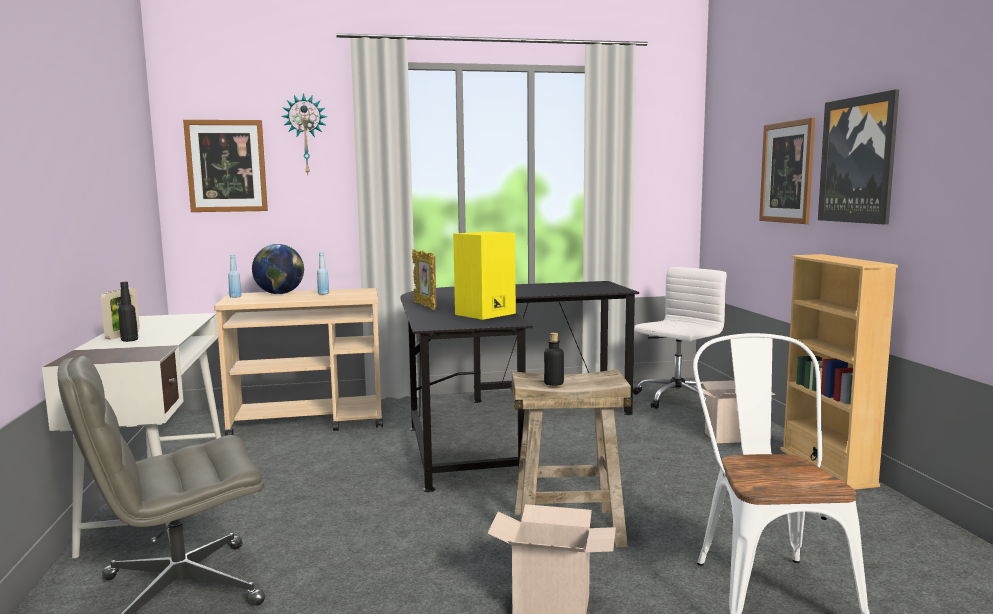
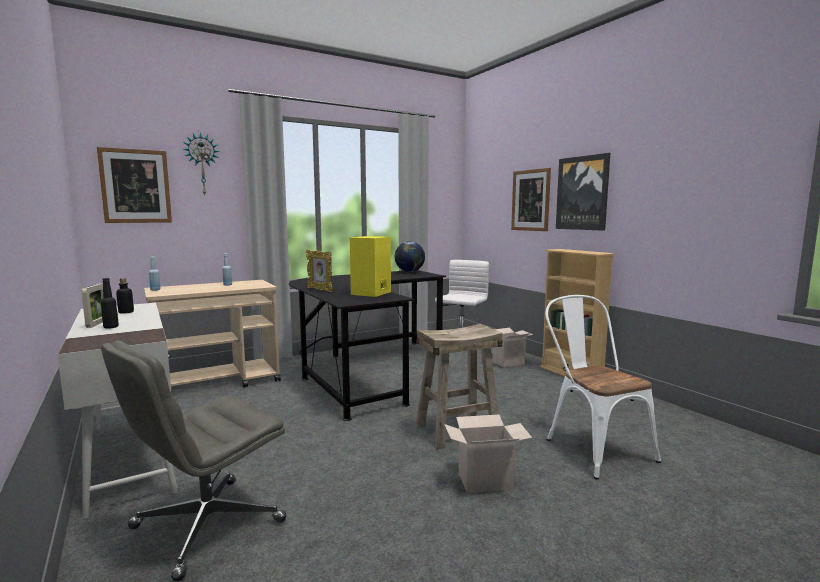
camera: 20 degrees left, 0 degrees up
(279, 294) = (190, 286): globe -> globe (409, 272)
(553, 383) = (452, 335): bottle -> bottle (126, 312)

